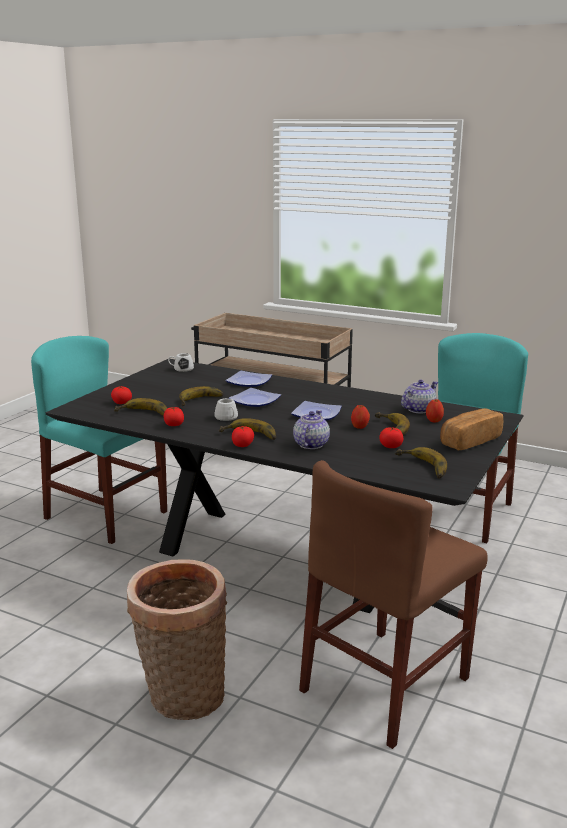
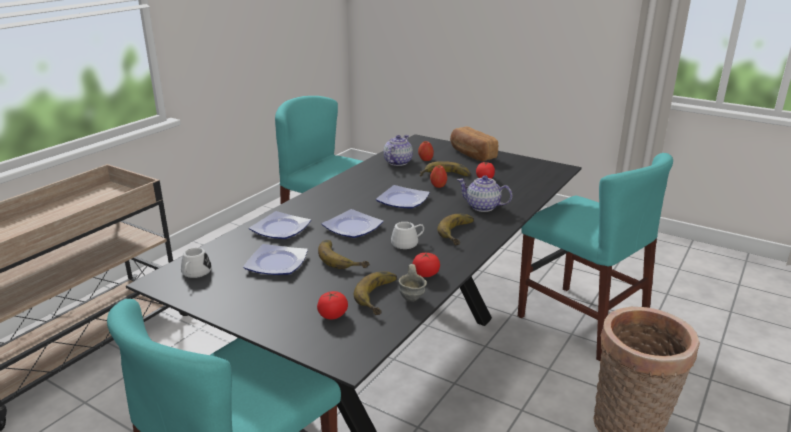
camera: 85 degrees left, 5 degrees up
(140, 422) = (413, 297): none -> grey mug
(192, 385) = (277, 264): none -> plate
(242, 445) = (487, 236): tomato -> none
(385, 684) = (581, 321): brown chair -> turquoise chair
(418, 409) = (397, 162): teapot -> teapot turned 60 degrees clockwise
(421, 467) = (526, 173): banana -> none

